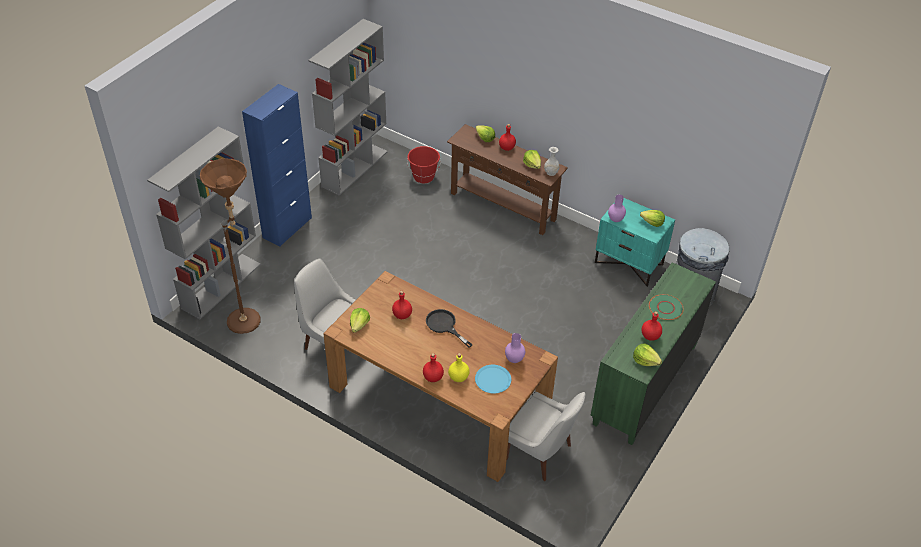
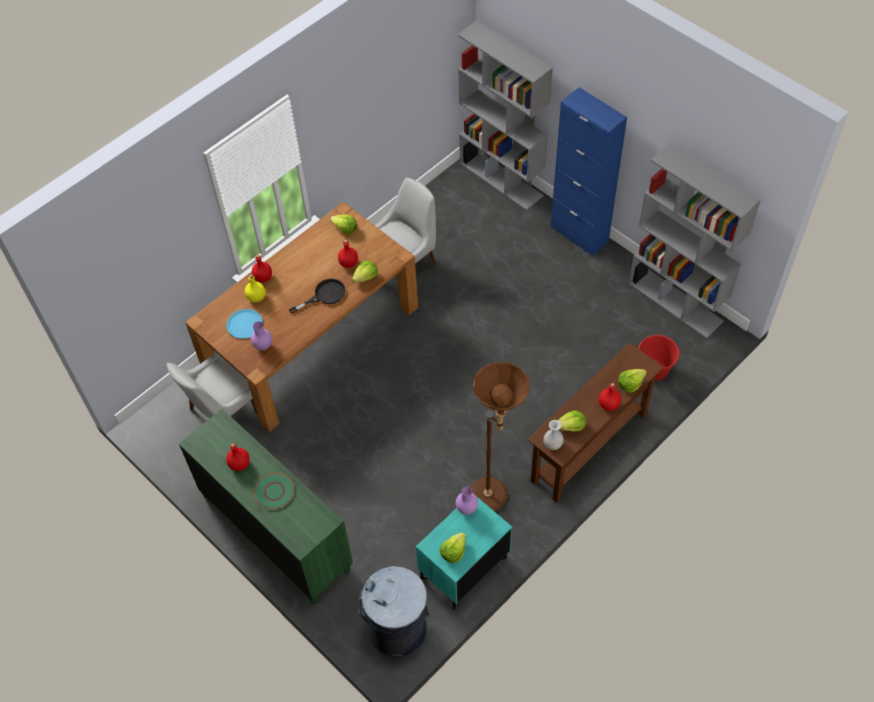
camera: 105 degrees right, 10 degrees up
(248, 316) = (455, 198): brown floor lamp -> brown floor lamp (494, 500)
(645, 360) = (208, 450): lettuce -> lettuce (366, 277)

